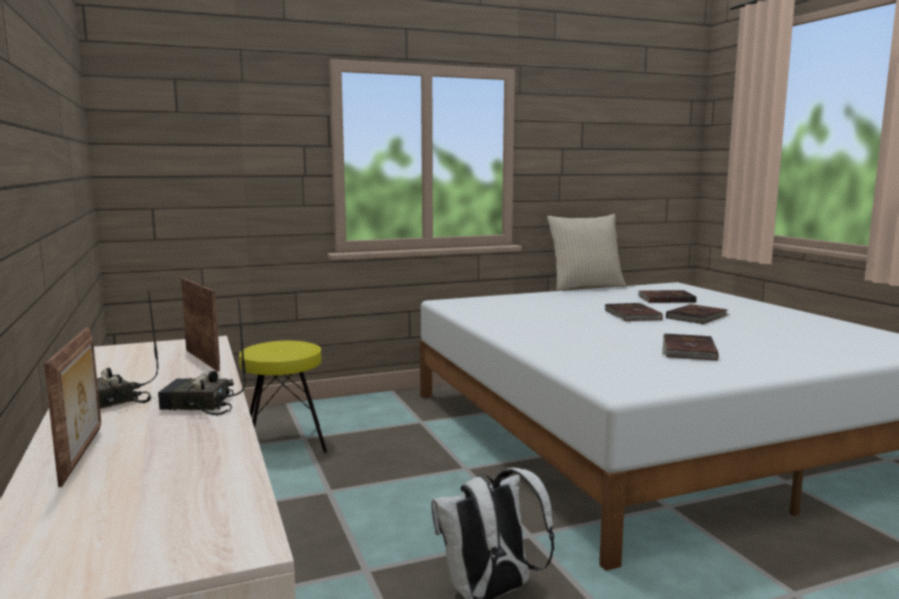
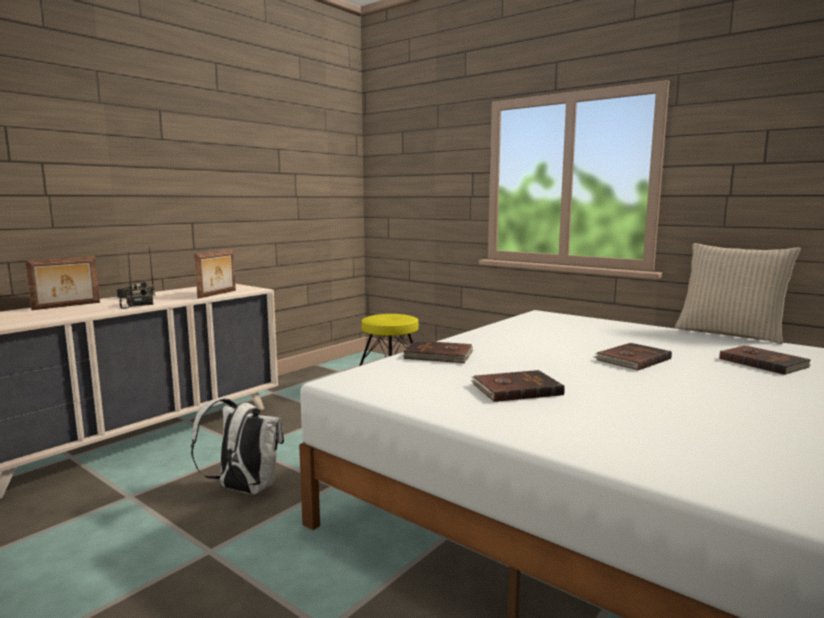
camera: 60 degrees right, 0 degrees up
(697, 317) = (694, 381): brown book -> brown book (438, 355)

